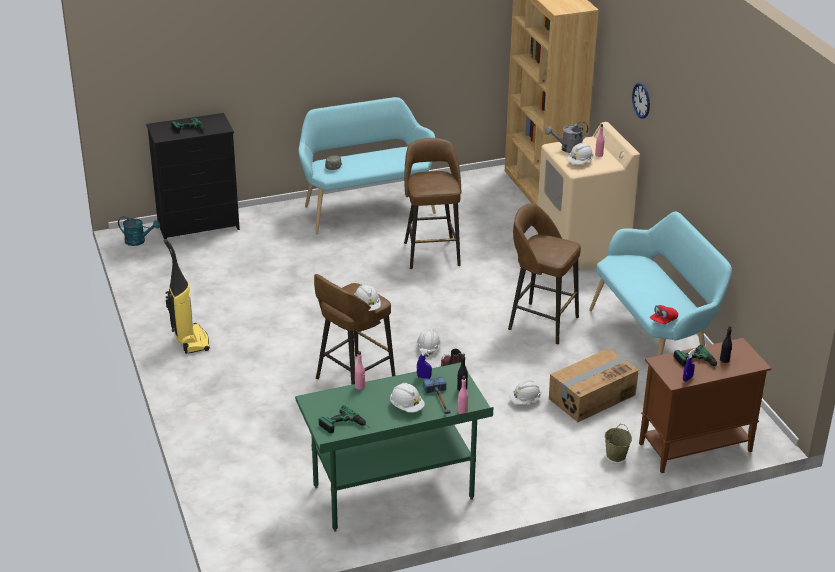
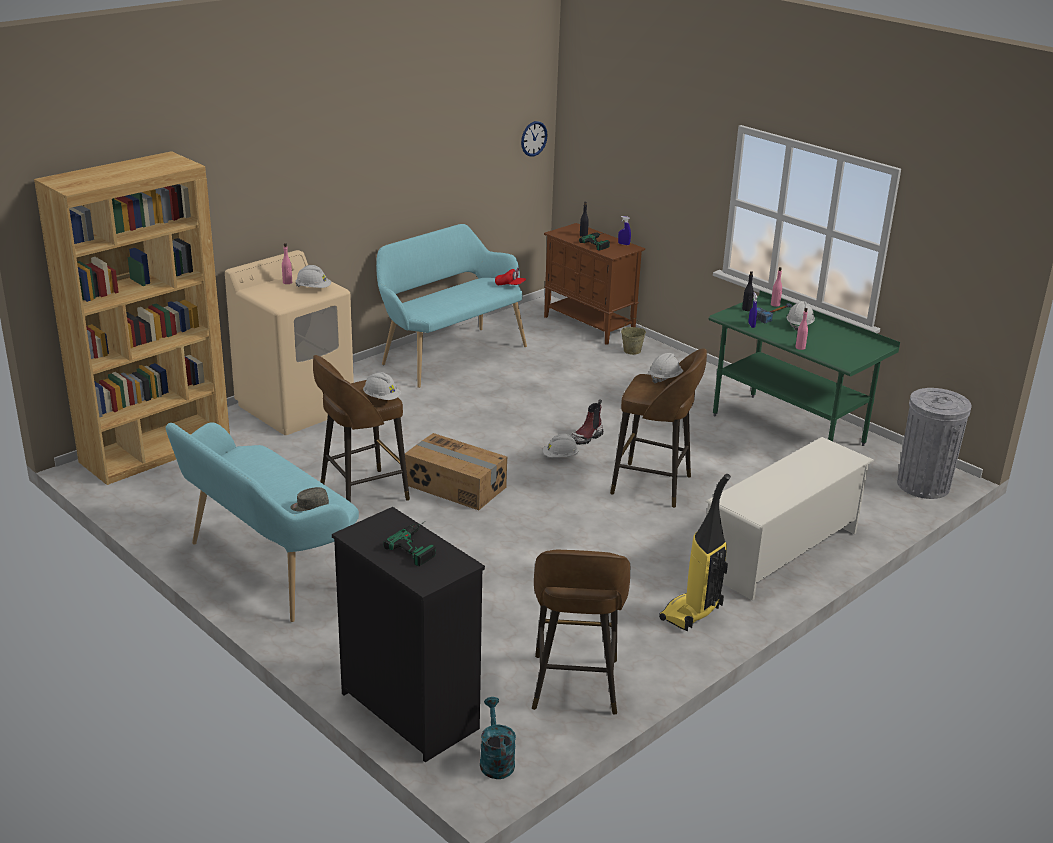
camera: 115 degrees left, 5 degrees down
(220, 406) = (781, 552): none -> white shoe rack
(244, 534) = (923, 485): none -> grey trash can
(346, 427) = (858, 342): power drill -> none
(525, 401) = (598, 396): white hard hat -> white hard hat (382, 398)
(541, 322) = (461, 408): brown stool -> brown stool (574, 687)
(567, 149) = (283, 297): grey watering can -> none
(591, 397) = (562, 369): cardboard box -> cardboard box (455, 486)
(641, 100) = (279, 195): wall clock -> wall clock (533, 138)

